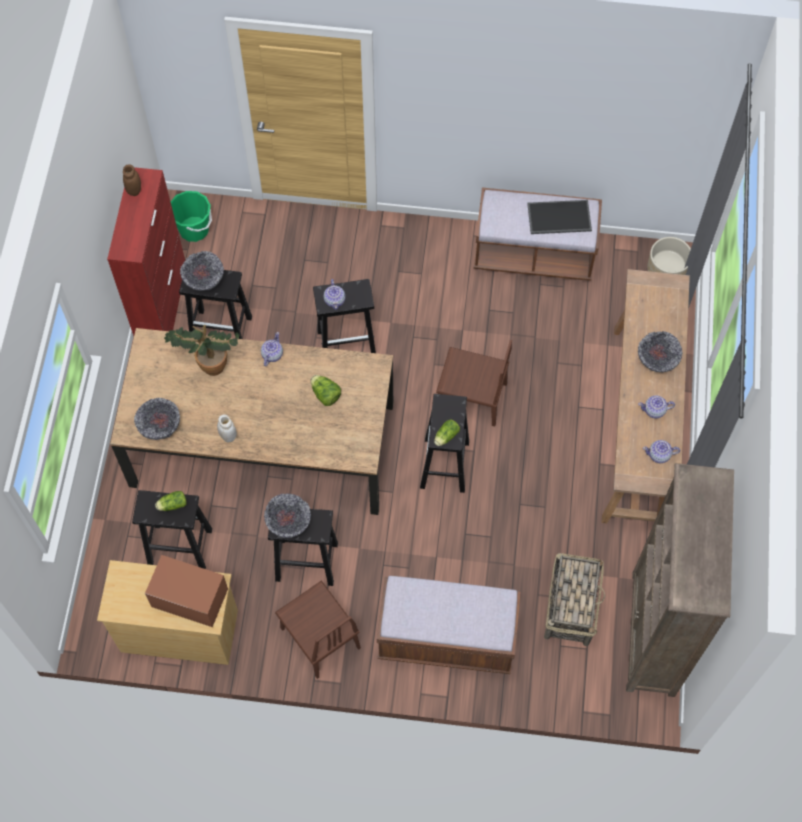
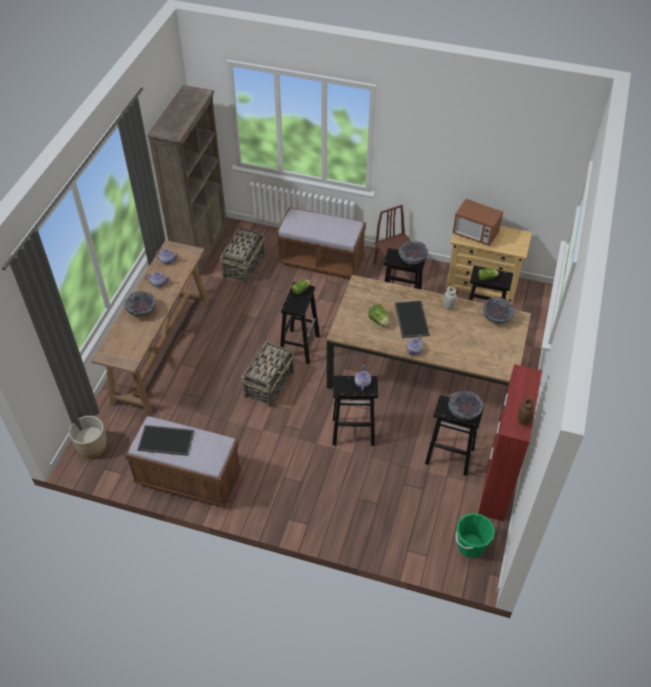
camera: 170 degrees left, 15 degrees down
(208, 363) = (461, 351): potted plant -> none
(281, 405) = (410, 319): none -> tray
(471, 397) = (269, 383): brown chair -> basket

